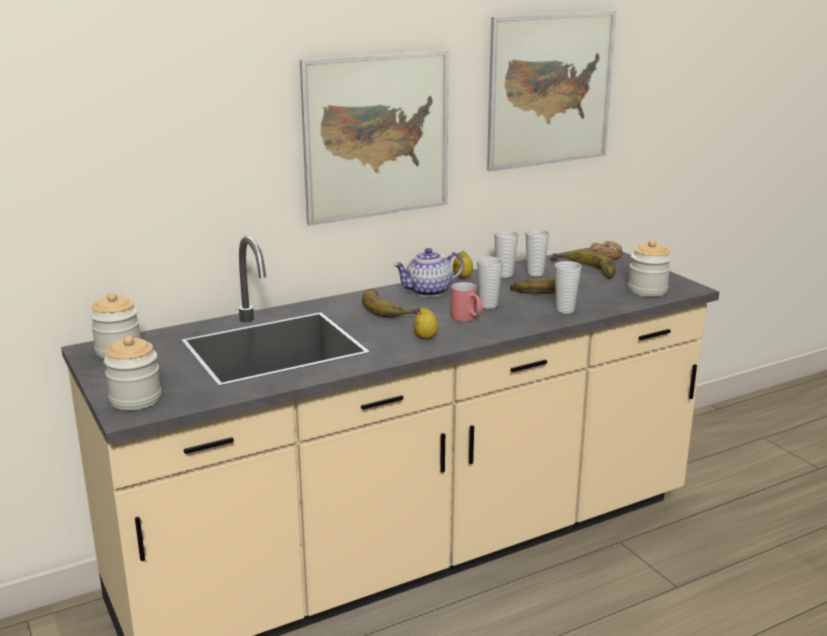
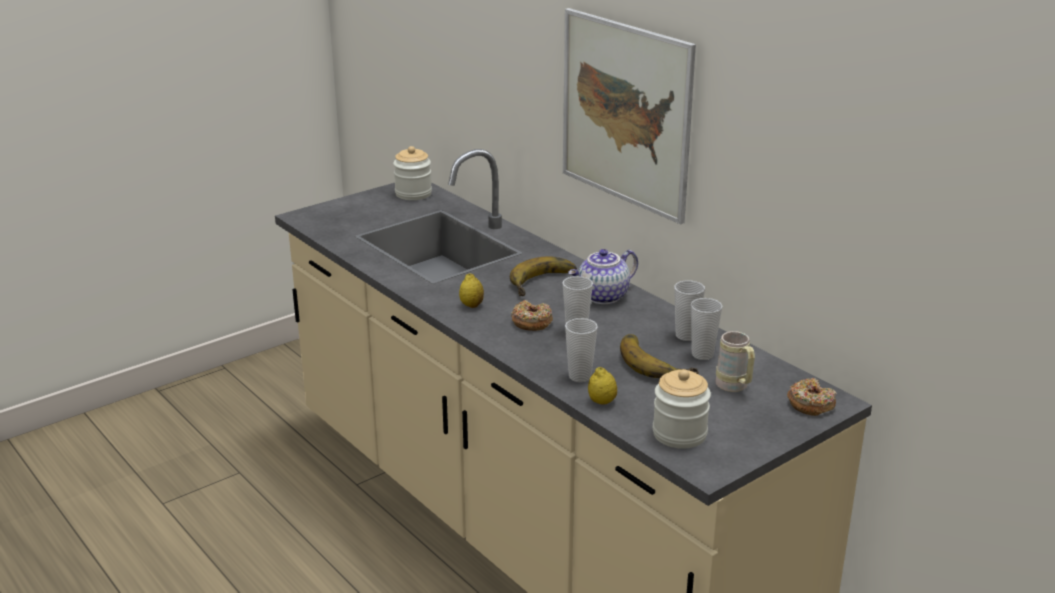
camera: 80 degrees right, 5 degrees up
(135, 399) = (327, 214): jar -> none
(429, 292) = (603, 297): teapot -> teapot turned 90 degrees counterclockwise
(462, 277) = (660, 312): lemon -> lemon (602, 402)
(467, 318) = (531, 322): red mug -> donut
(550, 90) = (818, 144): picture -> none
(584, 270) = (734, 388): banana -> beige mug

